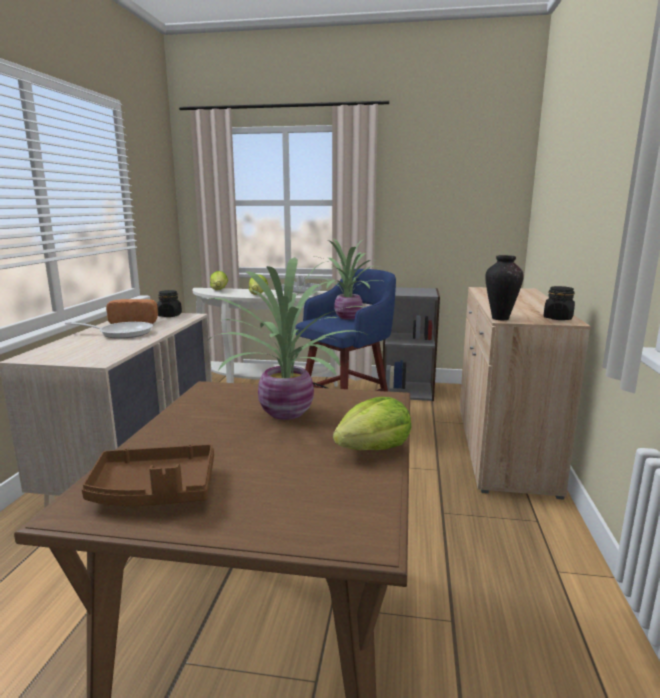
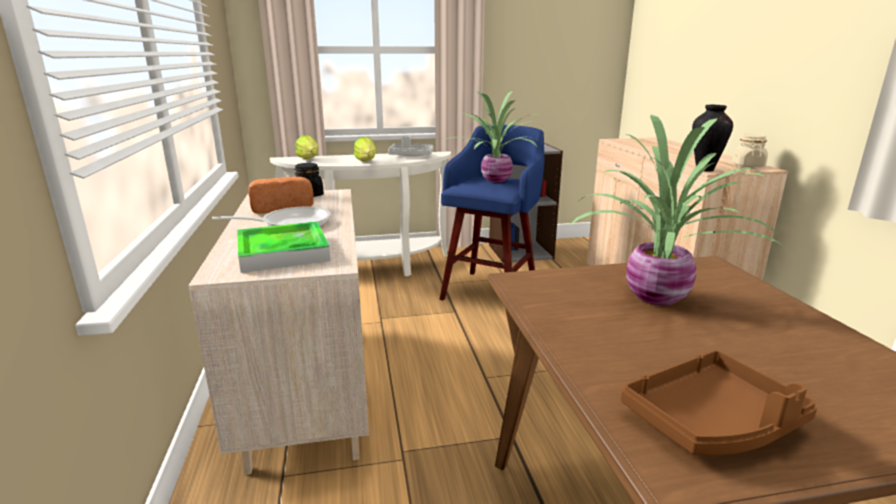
camera: 20 degrees left, 5 degrees up
(84, 350) = (283, 252): none -> tray
(374, 449) = (808, 322): lettuce -> none
(558, 318) = (747, 165): black jar -> beige jar

